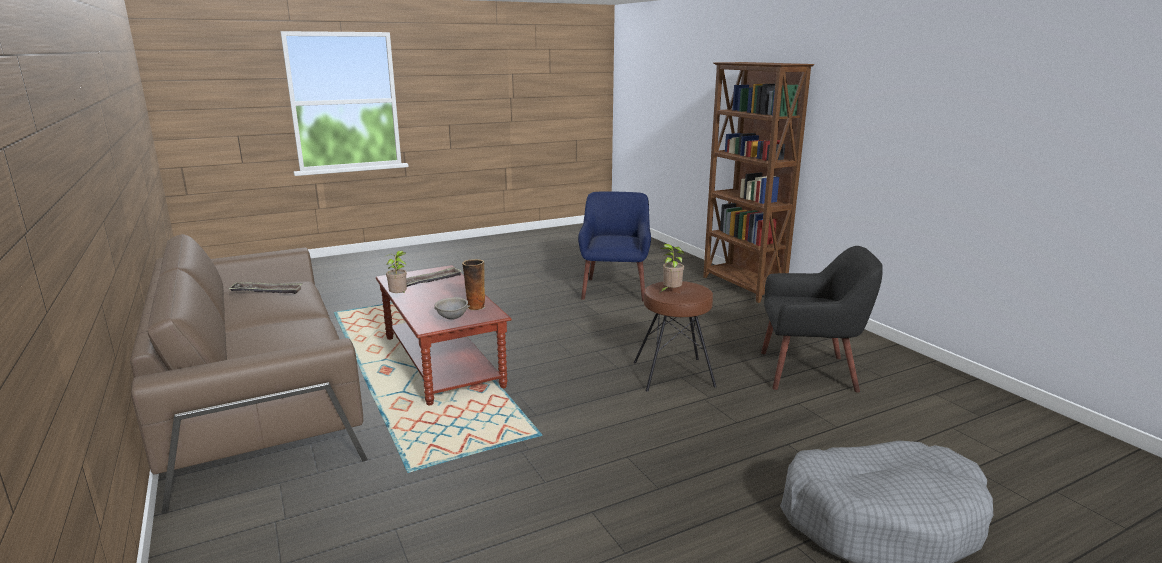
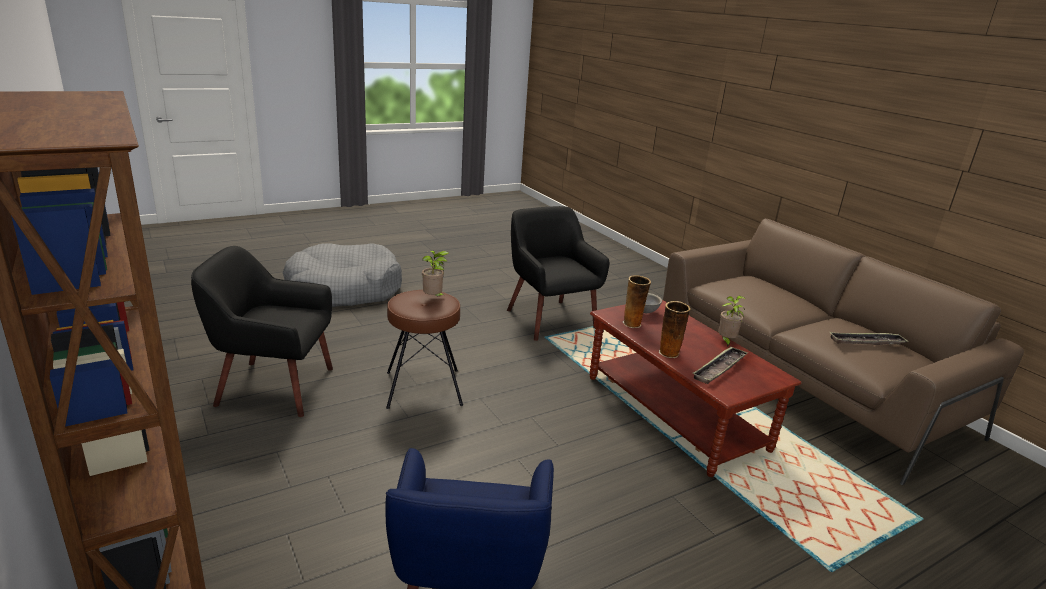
camera: 175 degrees right, 5 degrees up
(463, 287) = (669, 353): none -> vase
(525, 468) = (549, 319): none -> black armchair

